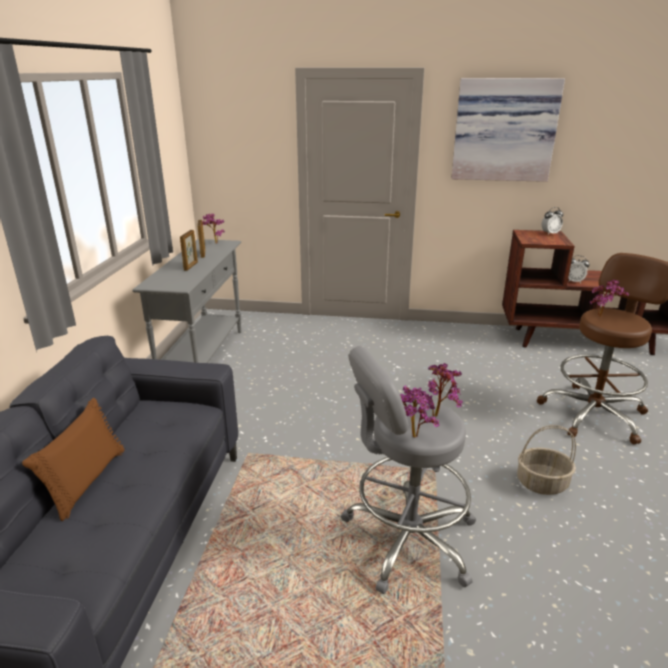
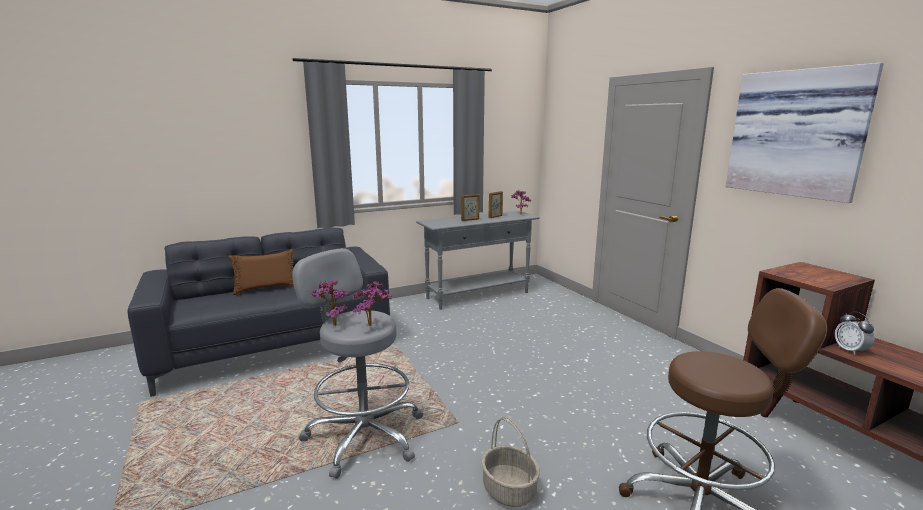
camera: 55 degrees right, 10 degrees down
(550, 233) = (842, 276): alarm clock -> none
(602, 317) = (707, 361): potted plant -> none

